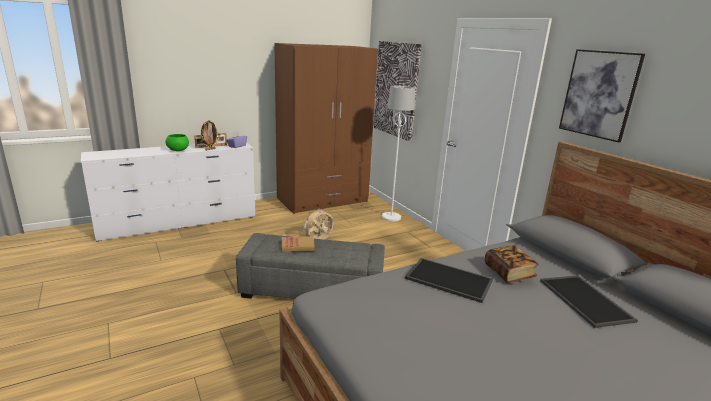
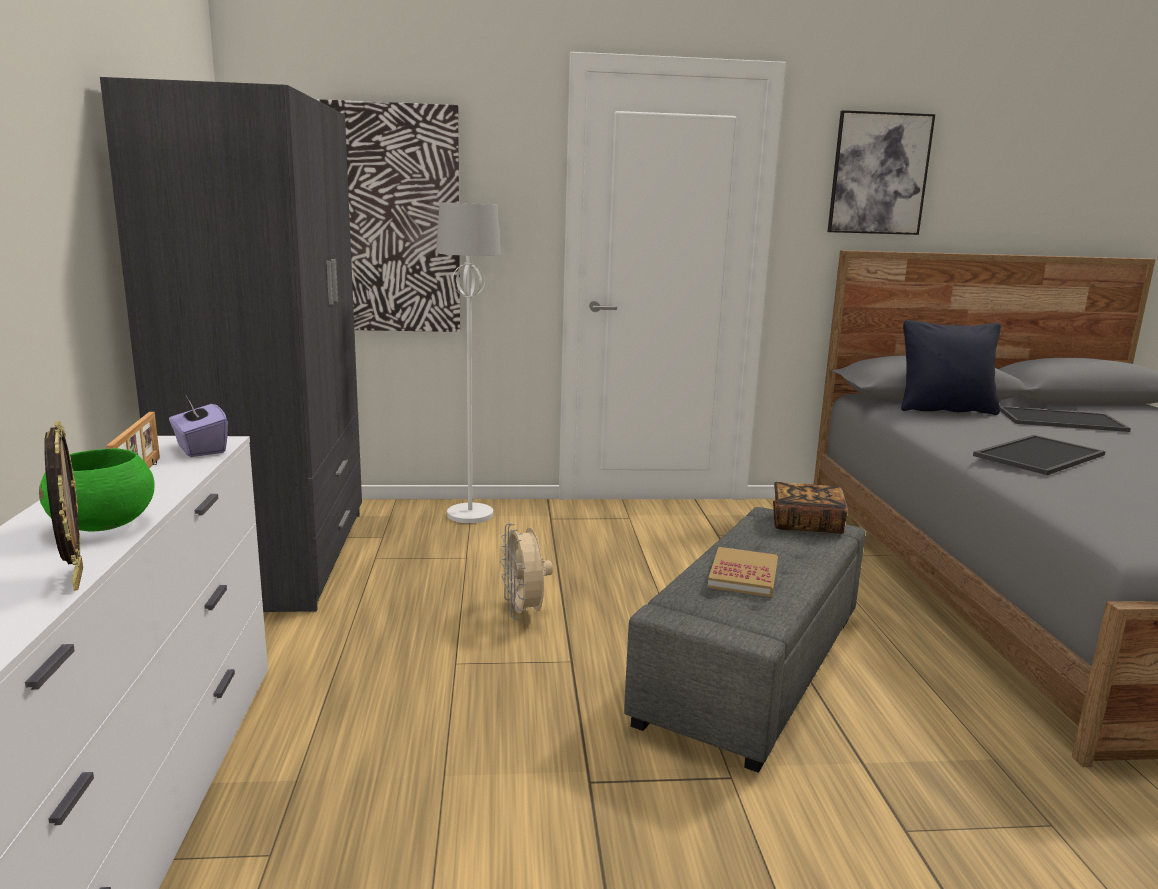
camera: 65 degrees left, 5 degrees down
(210, 149) = (181, 481): picture frame -> picture frame (75, 579)
(323, 200) = (278, 557): brown wardrobe -> grey wardrobe
(508, 273) = (1002, 428): book -> book (806, 524)
(539, 258) = (945, 410): none -> black pillow

